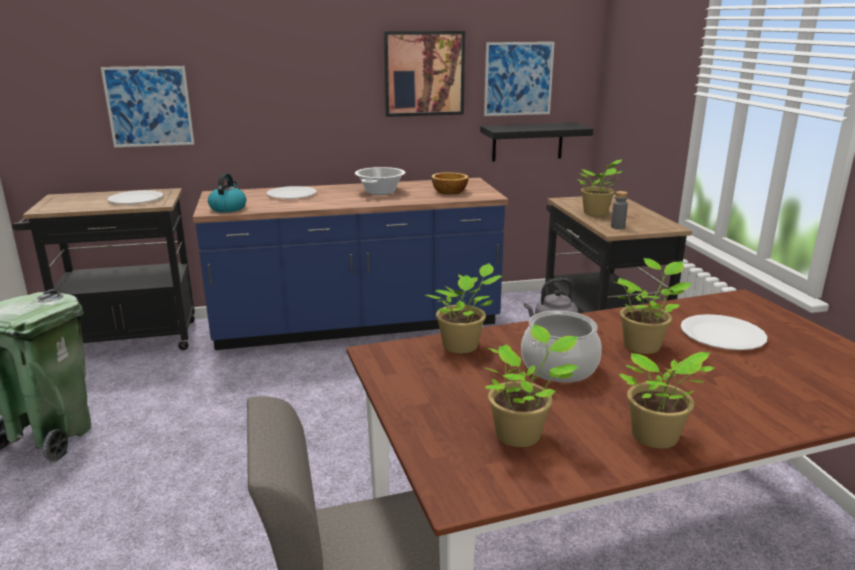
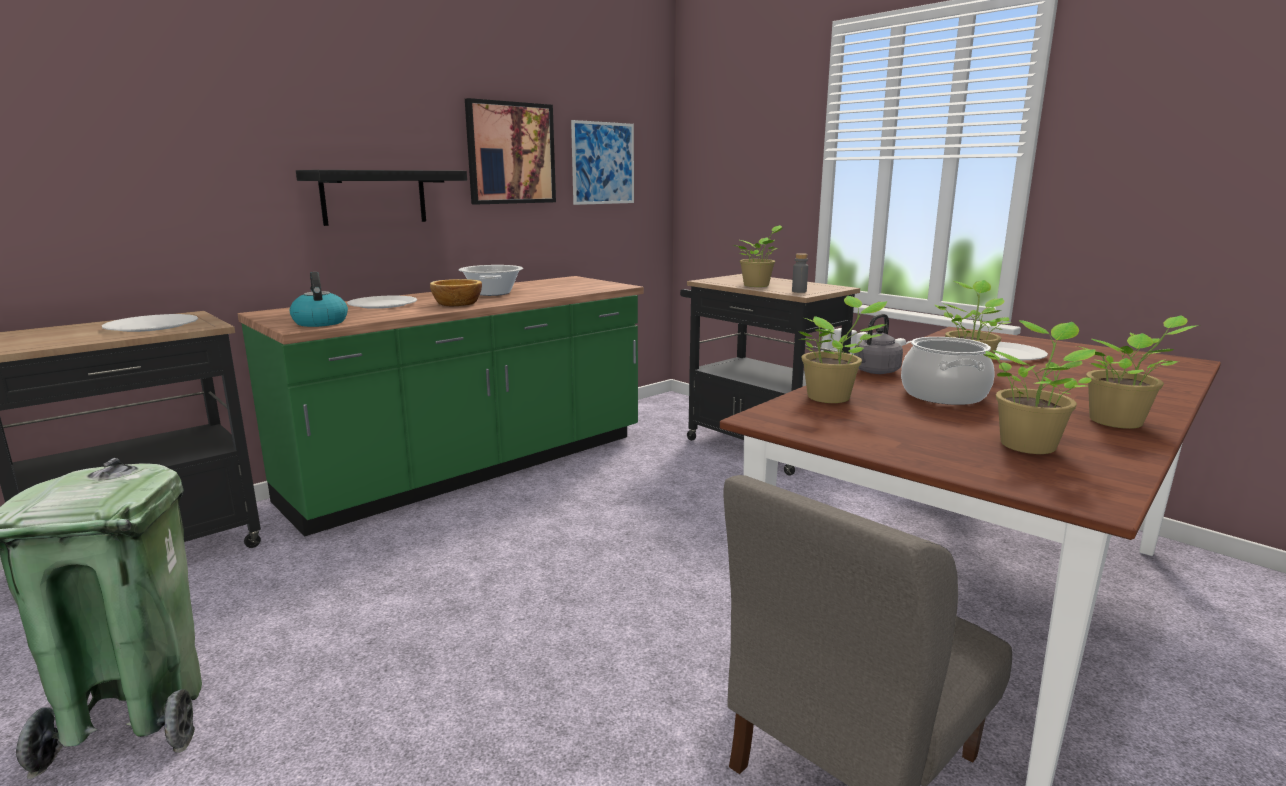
camera: 30 degrees left, 5 degrees down
(149, 106) = (144, 188): picture -> none
(357, 325) = (474, 469): blue counter -> green counter
(449, 192) = (570, 287): bowl -> bowl (456, 304)
(527, 142) = (615, 234): black shelf -> black shelf (374, 197)

